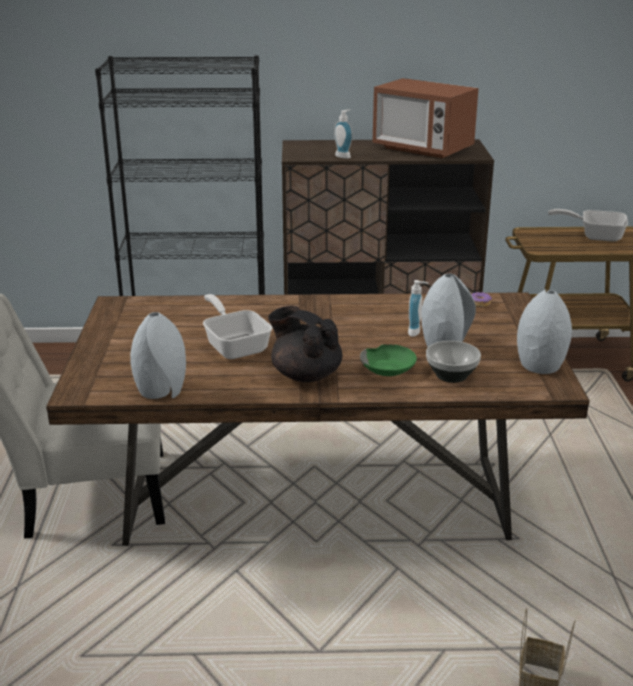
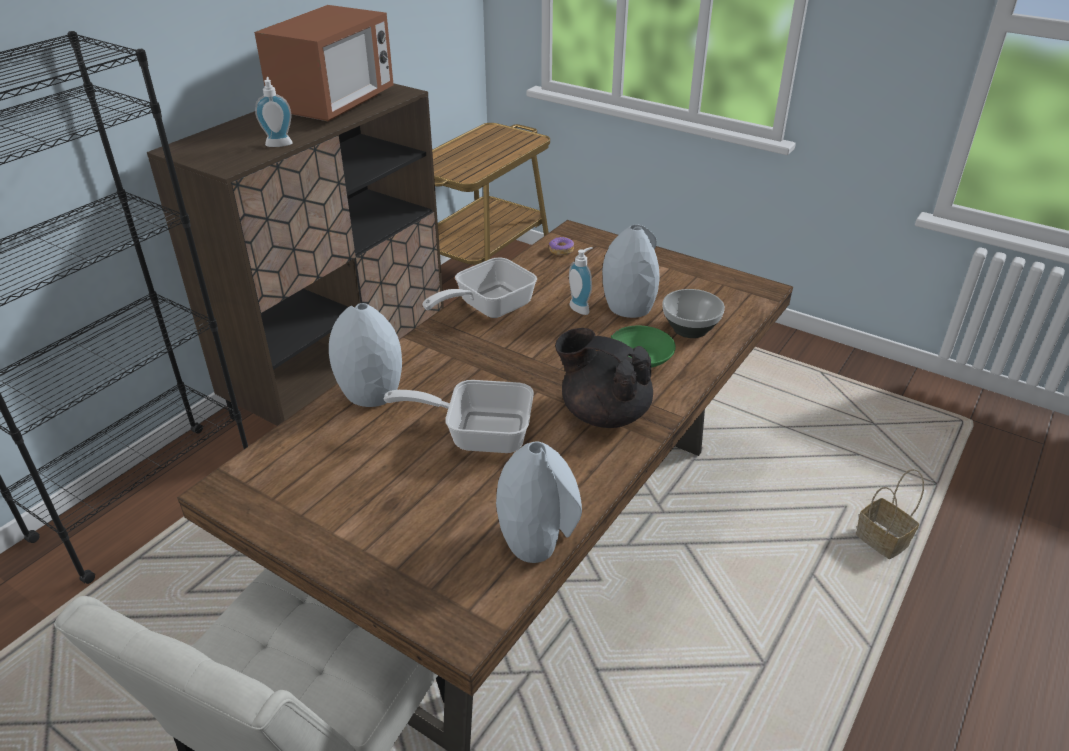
camera: 55 degrees left, 10 degrees up
(305, 375) = (603, 413): black teapot -> black teapot turned 45 degrees clockwise
(422, 149) = (334, 104): microwave -> microwave turned 45 degrees counterclockwise
(539, 366) = (714, 279): grey vase -> grey vase (372, 394)
(595, 236) = (477, 144): frying pan -> frying pan (487, 307)

